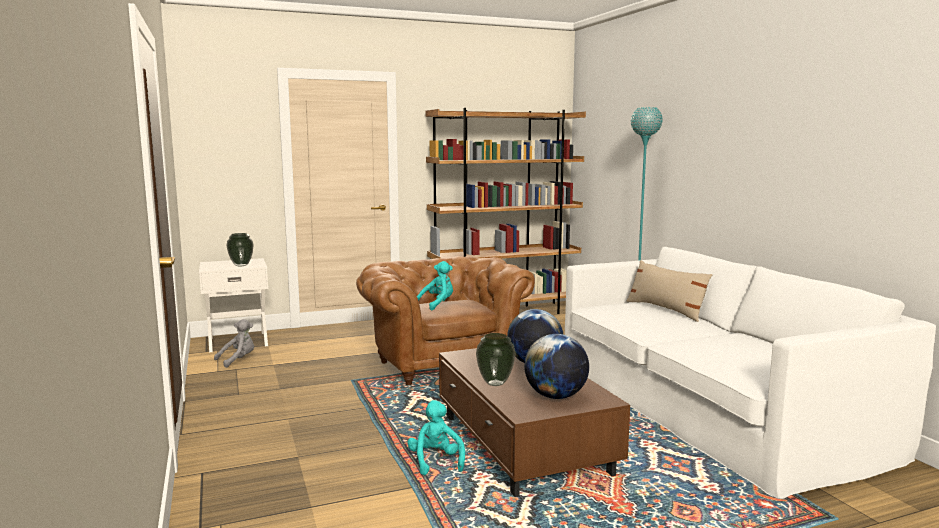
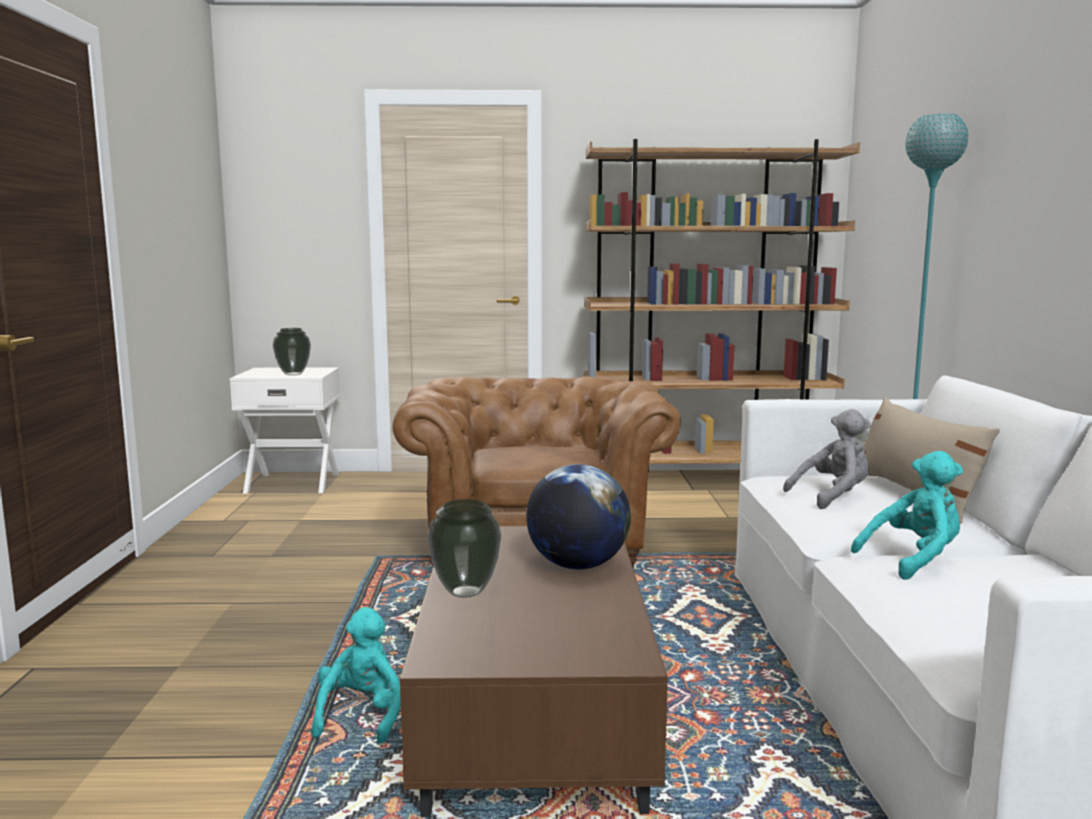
camera: 20 degrees right, 0 degrees up
(238, 360) = (264, 508): grey plush toy -> grey plush toy (833, 497)
(437, 304) = (522, 450): turquoise plush toy -> turquoise plush toy (914, 560)
(556, 396) = (541, 634): globe -> none

